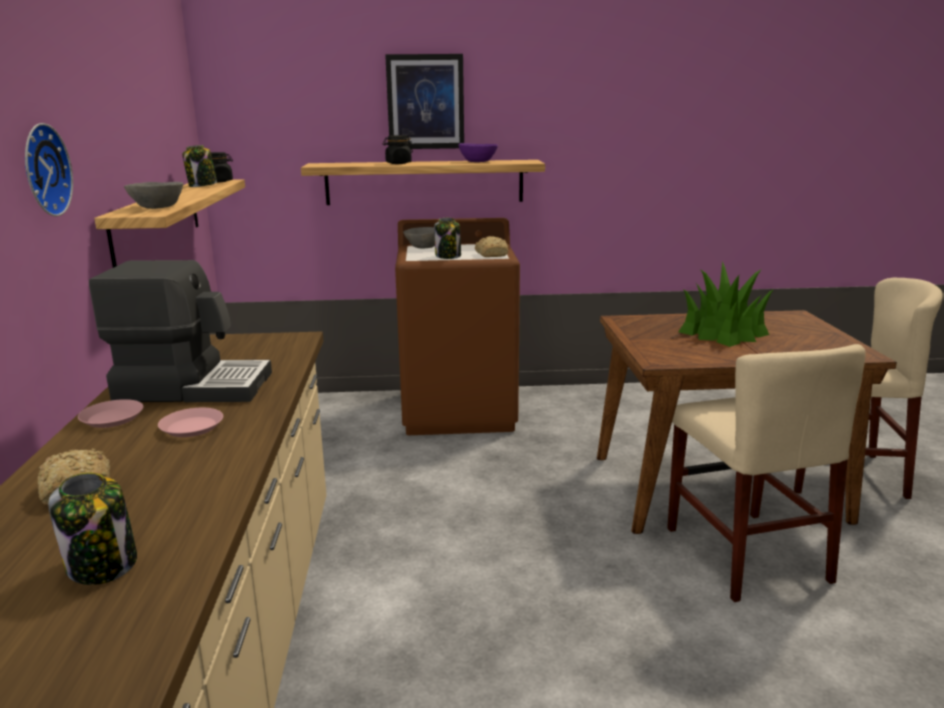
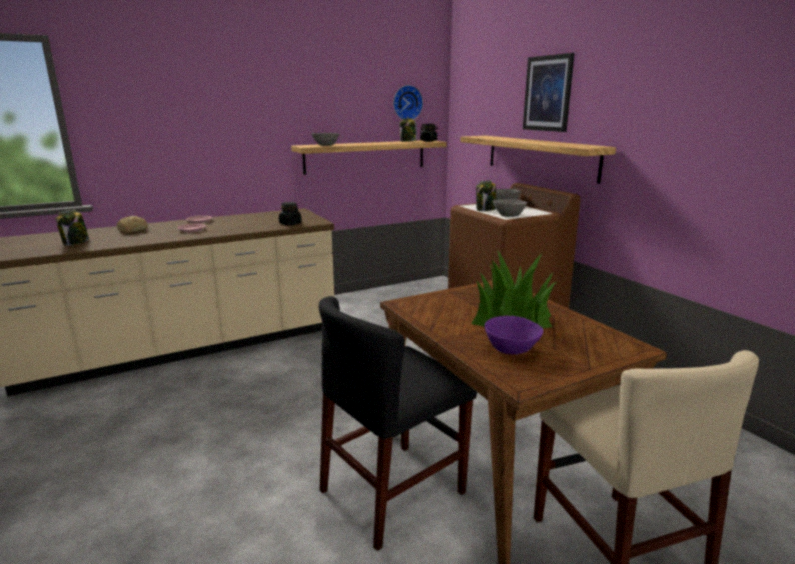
camera: 65 degrees right, 0 degrees up
(42, 170) = (248, 119): wall clock -> wall clock (406, 103)
(193, 386) = (239, 222): coffee machine -> none
(398, 163) = (514, 139): black jar -> black jar (290, 224)
(478, 161) = (560, 143): purple bowl -> purple bowl (511, 349)
(492, 255) = (509, 215): bread -> grey bowl
(745, 554) = (393, 491): beige chair -> black chair

